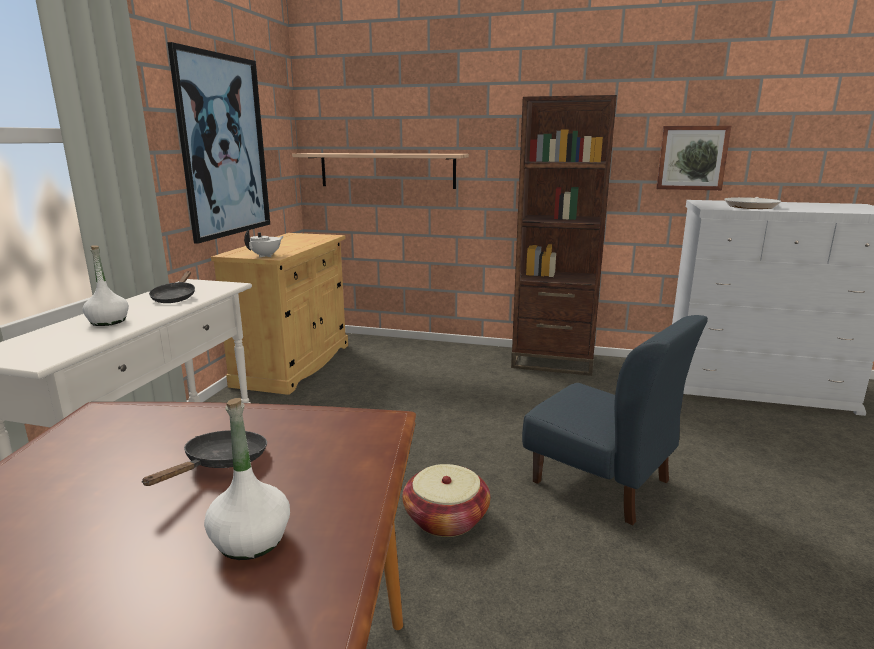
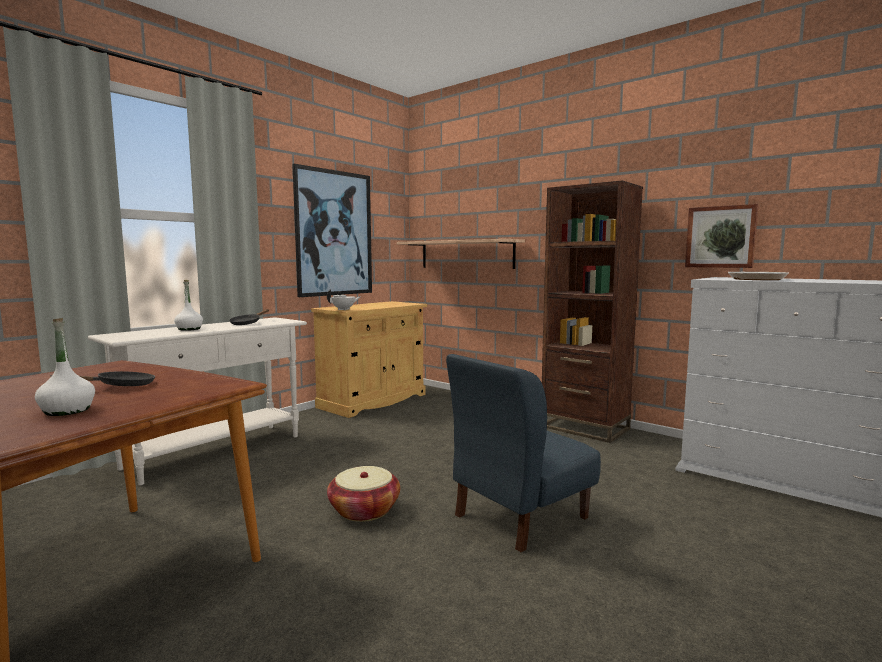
camera: 25 degrees right, 10 degrees down
(601, 481) = (519, 516): blue chair -> blue chair turned 75 degrees clockwise

